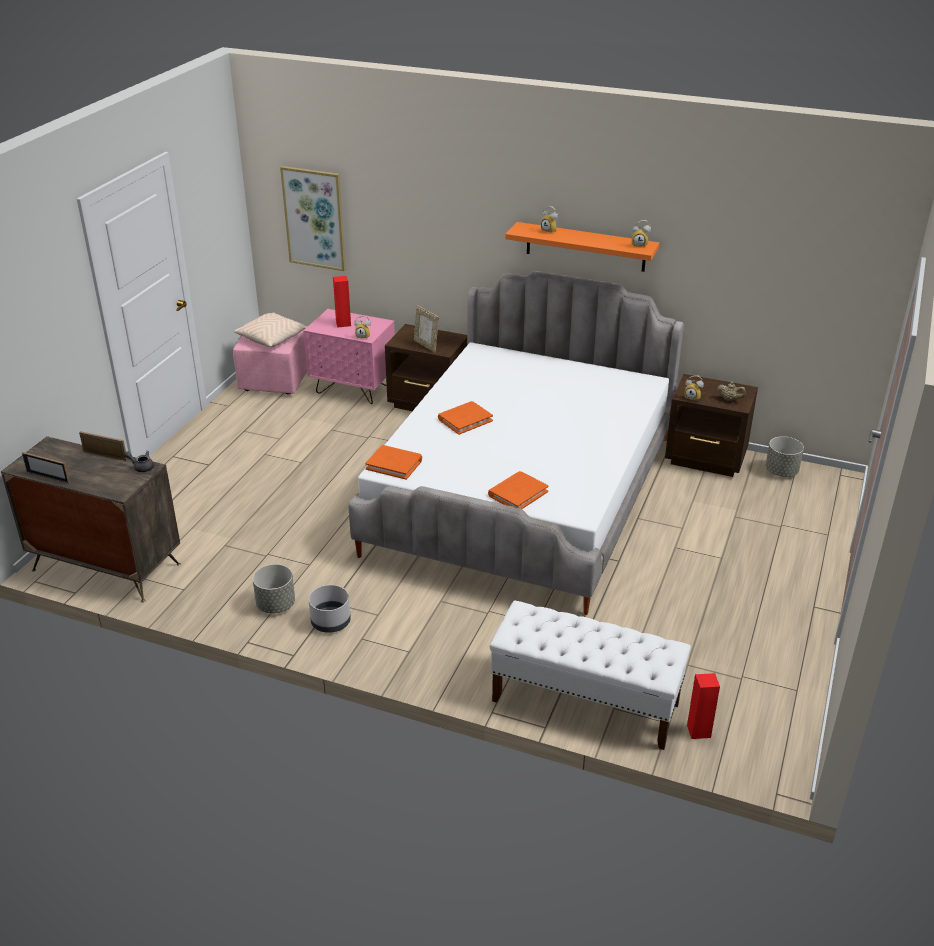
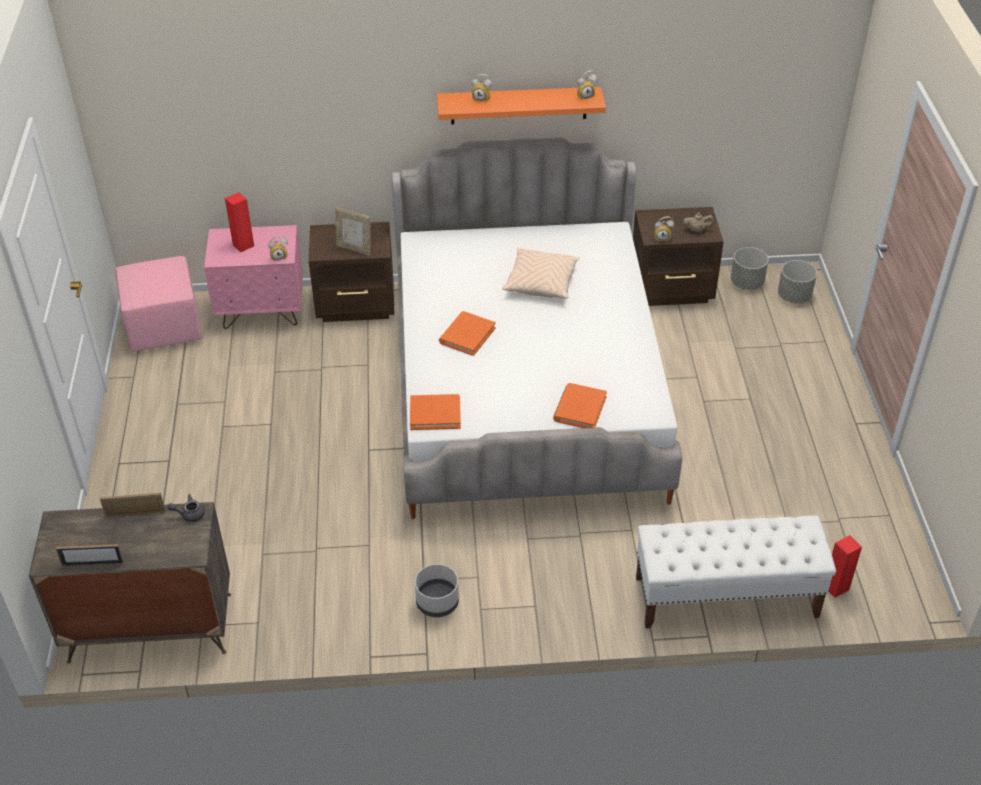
camera: 25 degrees left, 10 degrees up
(272, 338) = (159, 283): beige pillow -> beige pillow (541, 282)
(276, 605) = (368, 604): grey planter -> grey planter (794, 296)
(314, 218) = (179, 133): picture -> none

